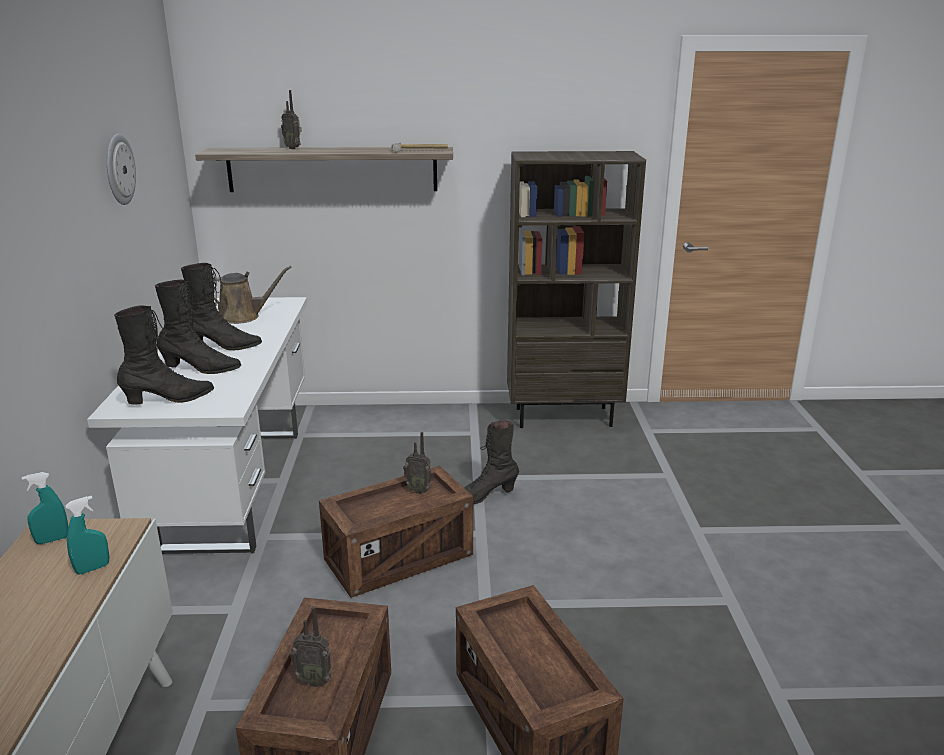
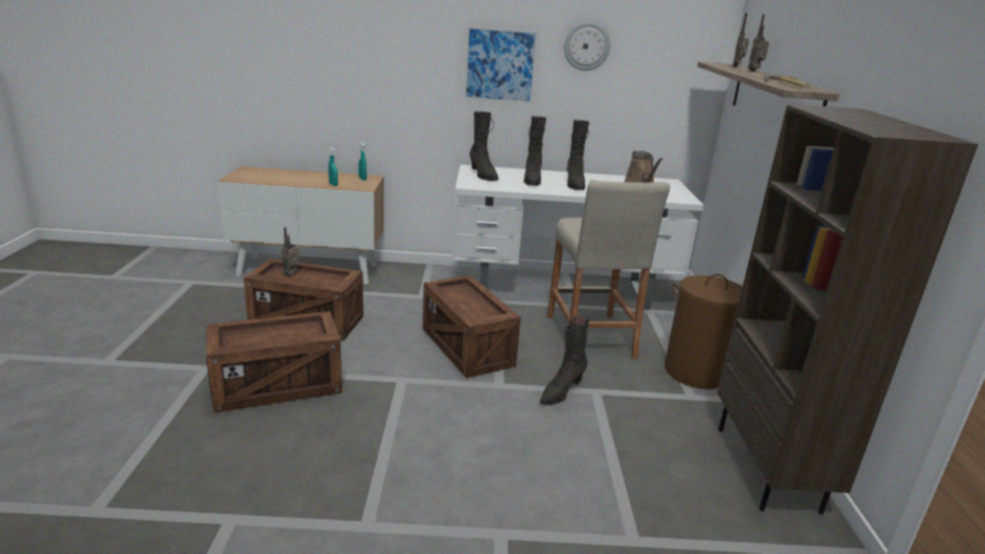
camera: 90 degrees right, 0 degrees up
(72, 235) = (500, 65): none -> picture
(364, 474) = (590, 336): none -> beige stool
(418, 490) = (484, 309): radio -> radio (737, 67)
(431, 426) = (695, 372): none -> brown laundry basket
(484, 496) = (561, 392): black boot -> black boot turned 120 degrees counterclockwise

